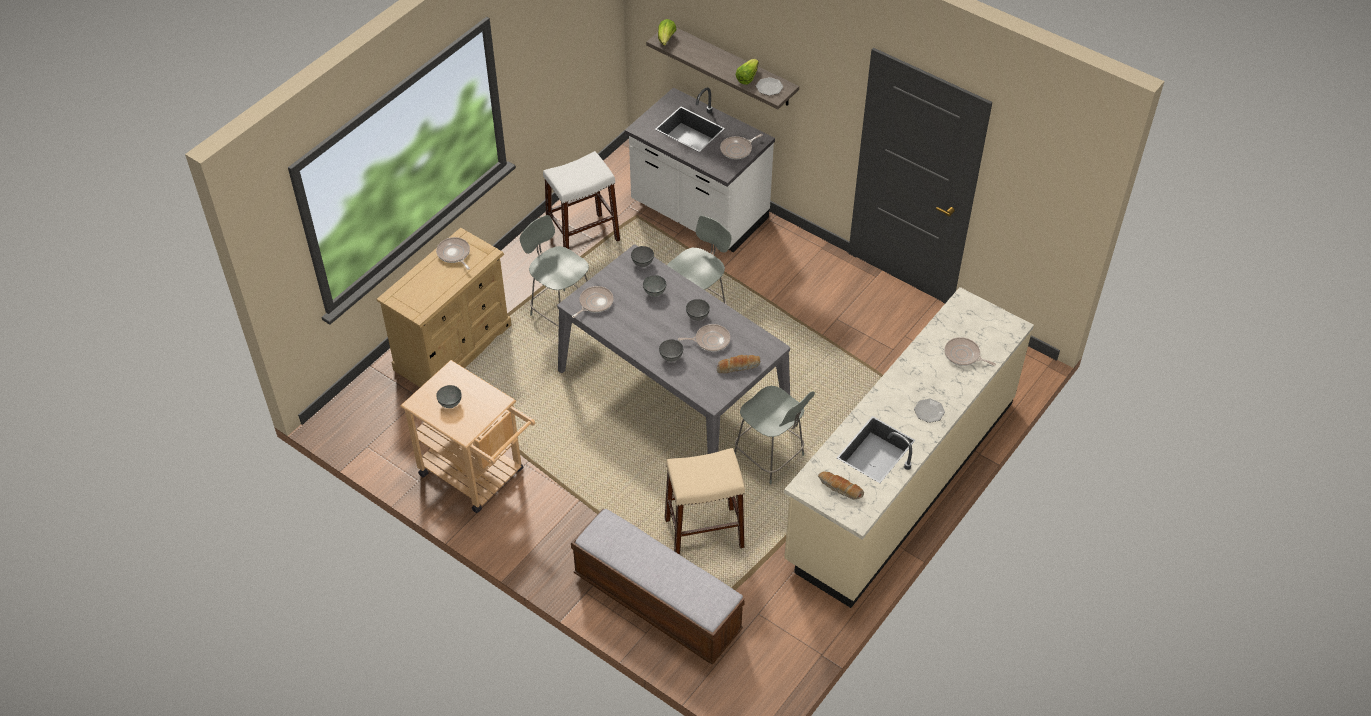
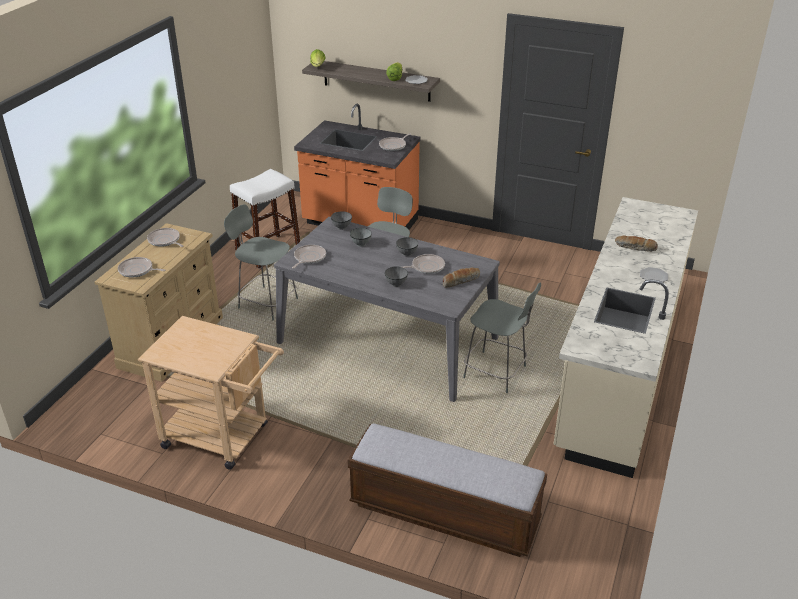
camera: 15 degrees left, 15 degrees down
(450, 404) = (191, 348): grey bowl -> none
(698, 213) = (360, 223): white counter -> orange counter
(704, 533) = (463, 443): beige stool -> none
(840, 488) = (611, 344): bread -> bread (635, 248)
(963, 355) = (656, 236): frying pan -> frying pan (137, 270)

